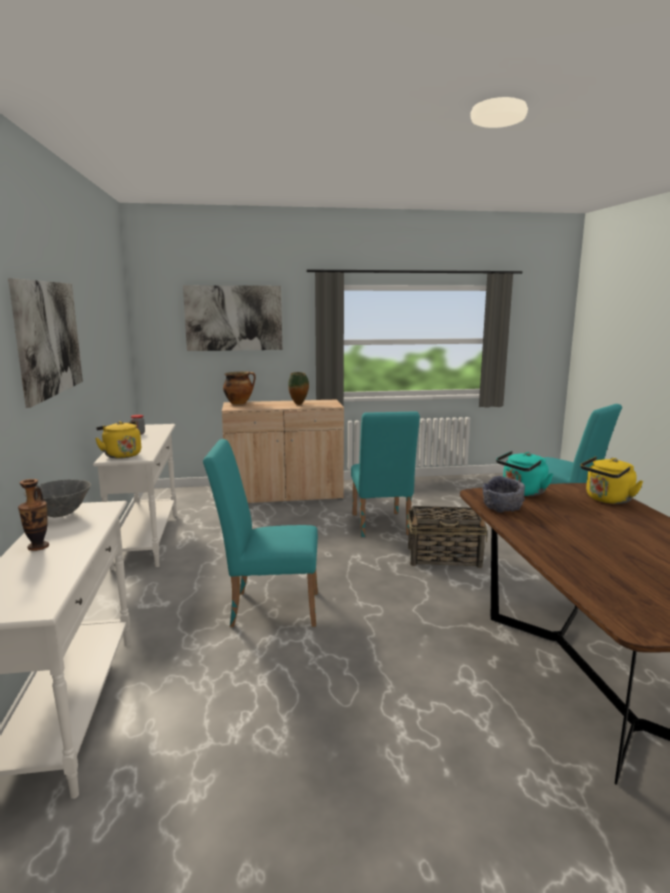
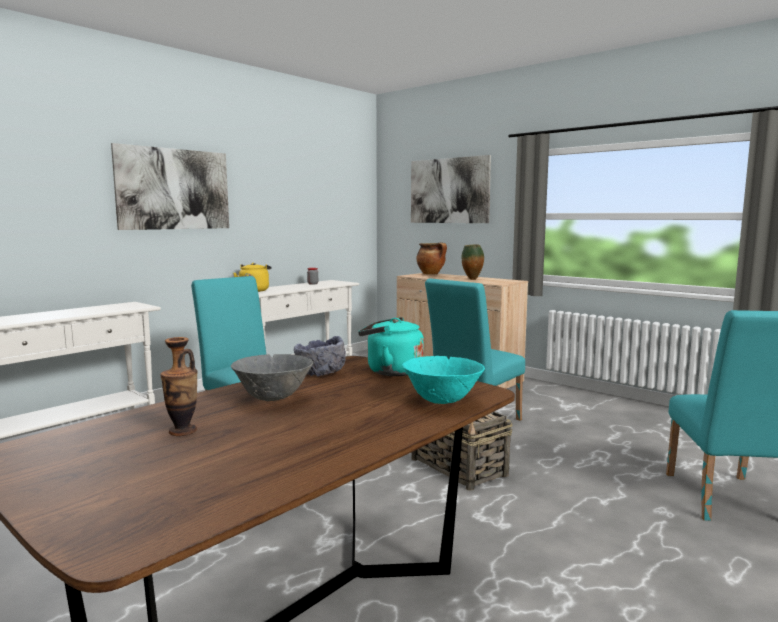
camera: 50 degrees right, 5 degrees down
(38, 547) = (58, 312): vase -> vase (182, 431)
(61, 515) = (116, 305): grey bowl -> grey bowl (273, 399)
(607, 500) = (441, 402): yellow kettle -> turquoise bowl

